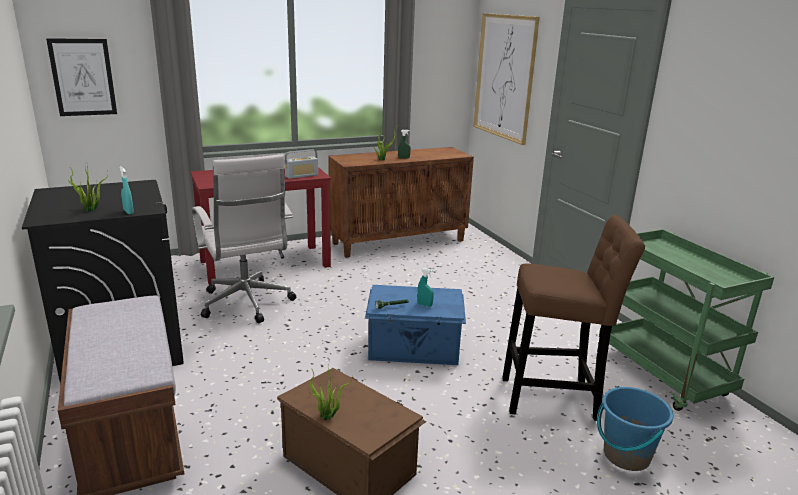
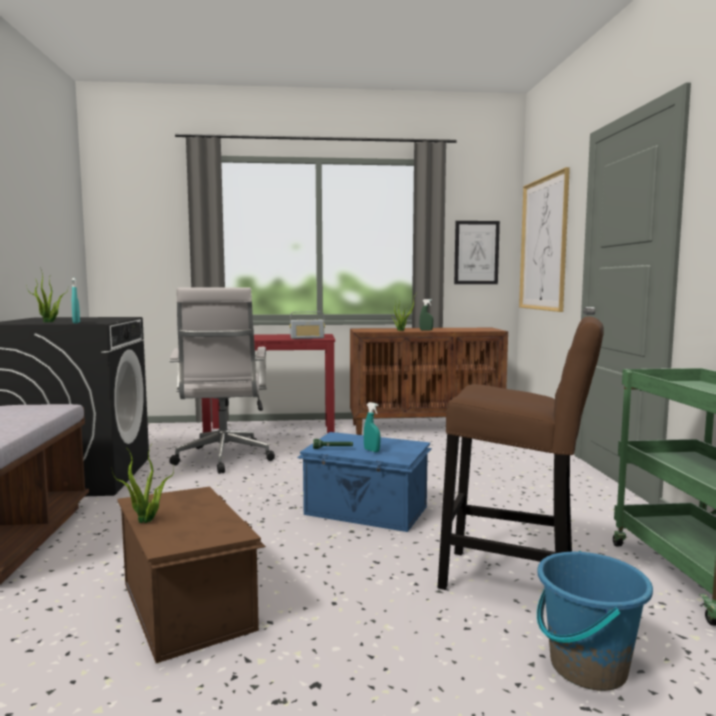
camera: 20 degrees right, 15 degrees down
(83, 77) = (129, 247): picture -> picture (476, 252)

